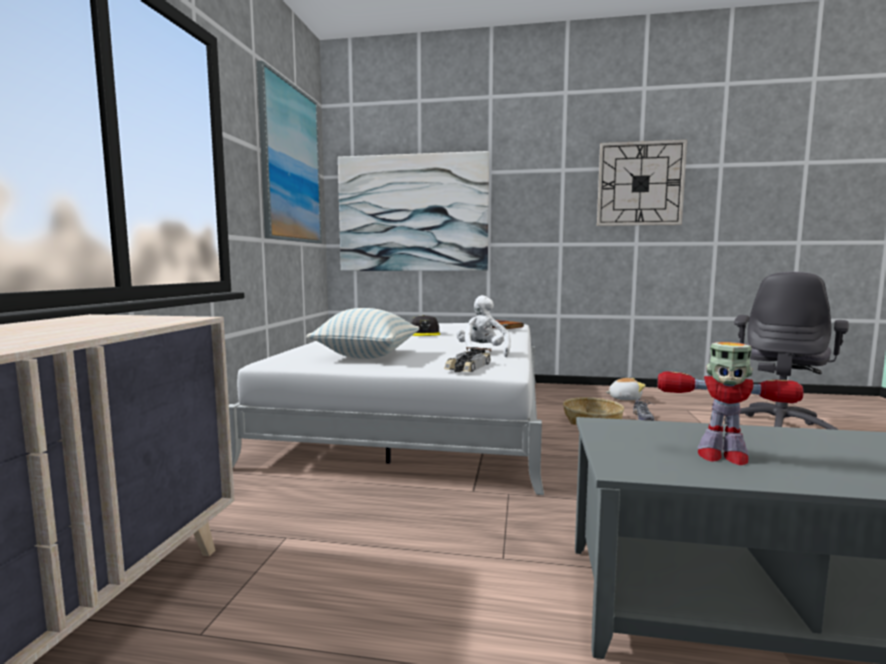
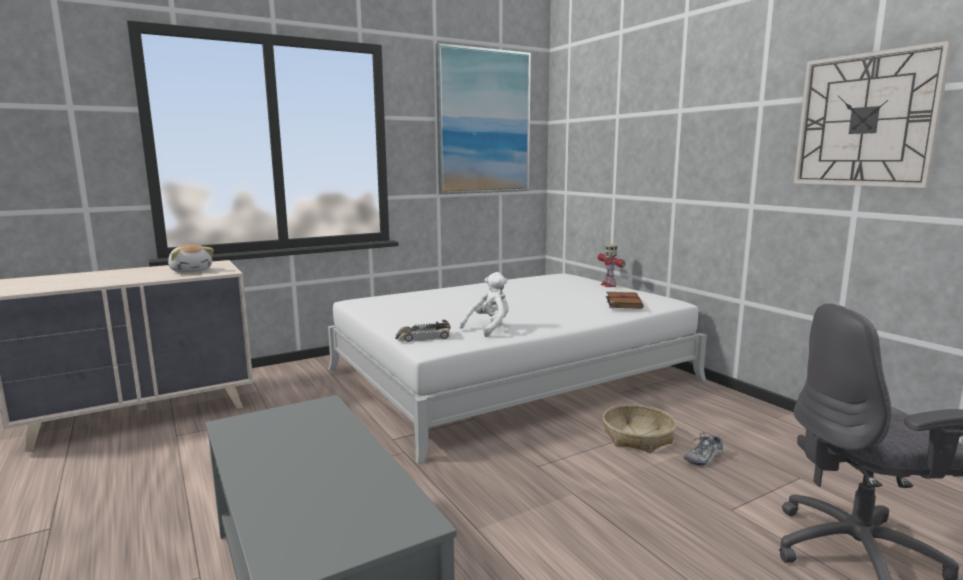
camera: 50 degrees right, 5 degrees up
(366, 356) = (413, 310): pillow -> none
(412, 213) = (608, 160): picture -> none
(424, 333) = (531, 296): grey cap -> none
(624, 398) = (759, 433): plush toy -> plush toy (191, 271)
(721, 456) = (280, 446): toy robot -> toy robot (608, 285)

